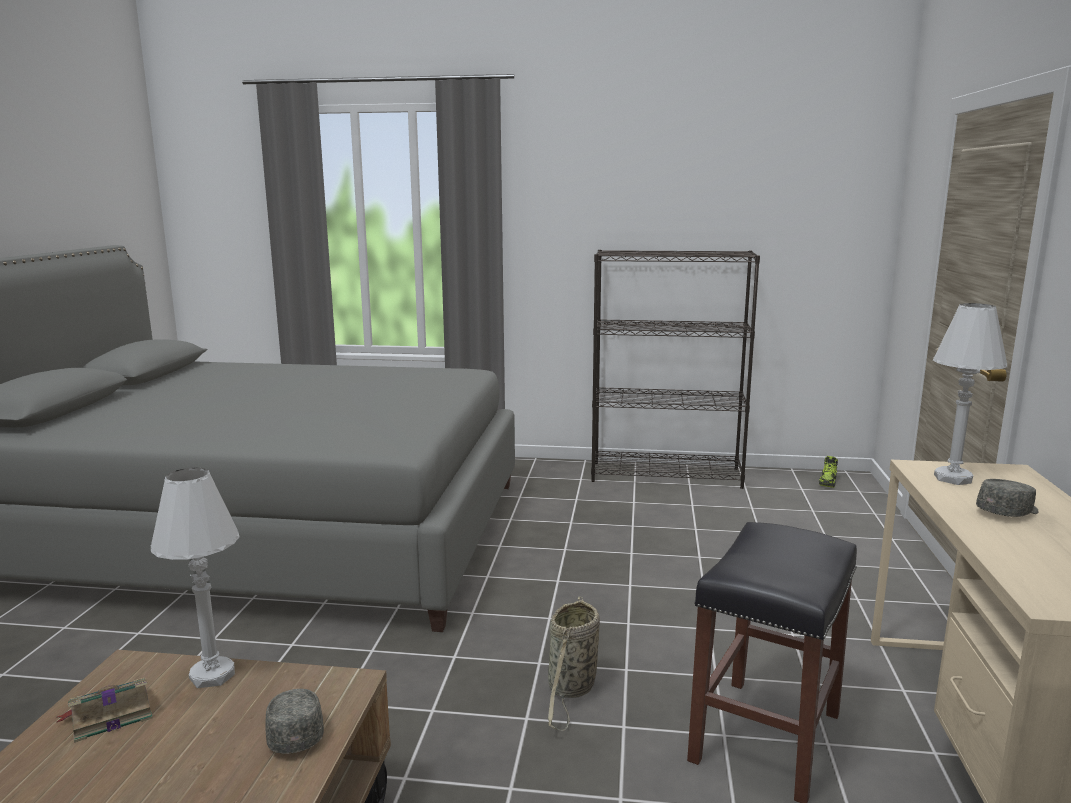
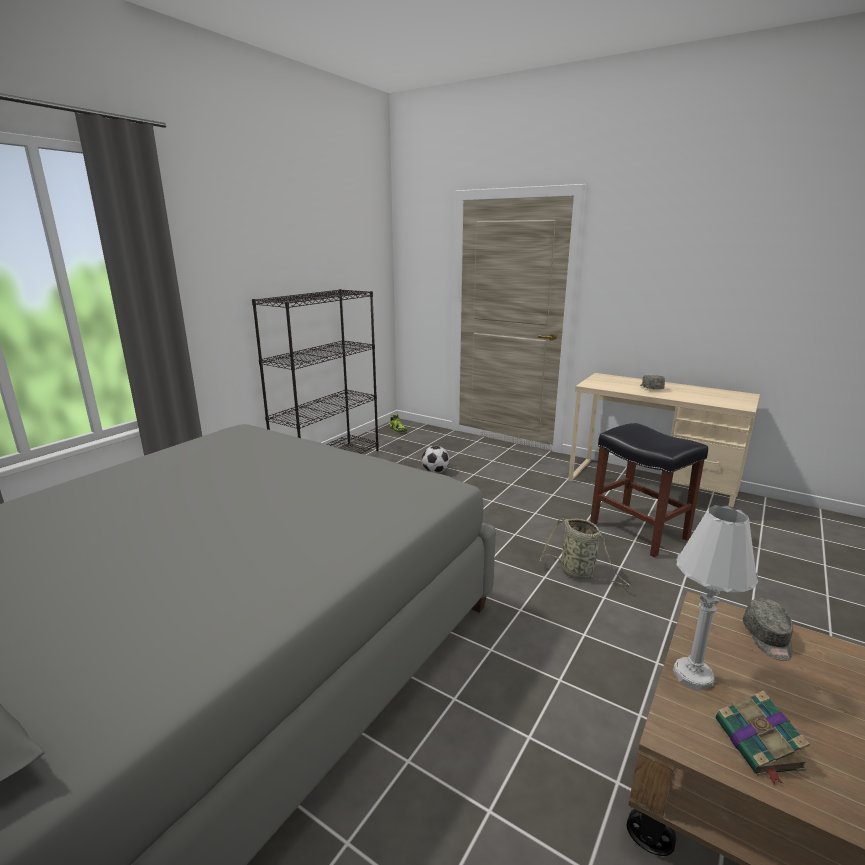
camera: 65 degrees left, 5 degrees up
(295, 732) = (767, 638): grey cap -> grey cap turned 90 degrees counterclockwise
(735, 534) = (435, 472): none -> football
(952, 478) = (607, 384): white table lamp -> none

